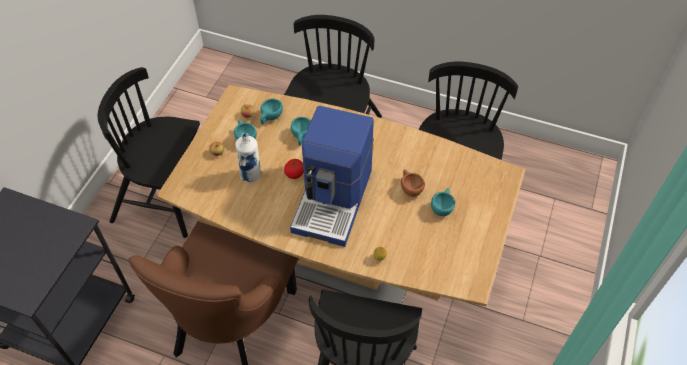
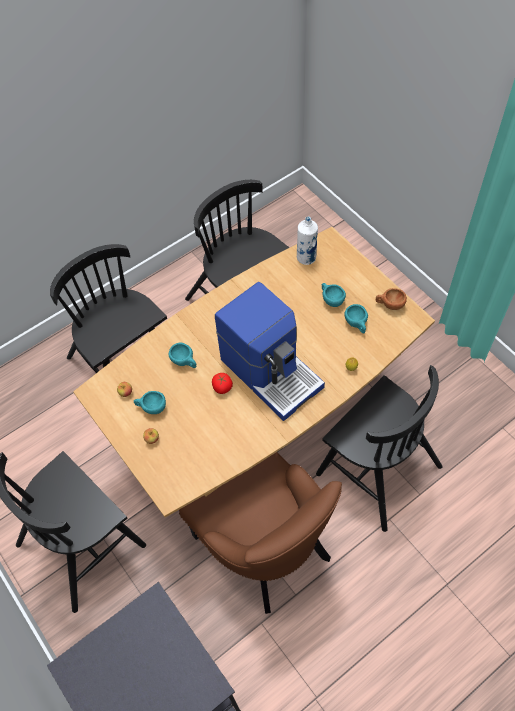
camera: 55 degrees left, 5 degrees up
(251, 175) = (198, 423): white bottle -> white bottle (306, 257)
(270, 118) = (143, 376): turquoise cup -> turquoise cup (357, 324)
(410, 188) = (297, 311): brown cup -> brown cup (389, 305)

